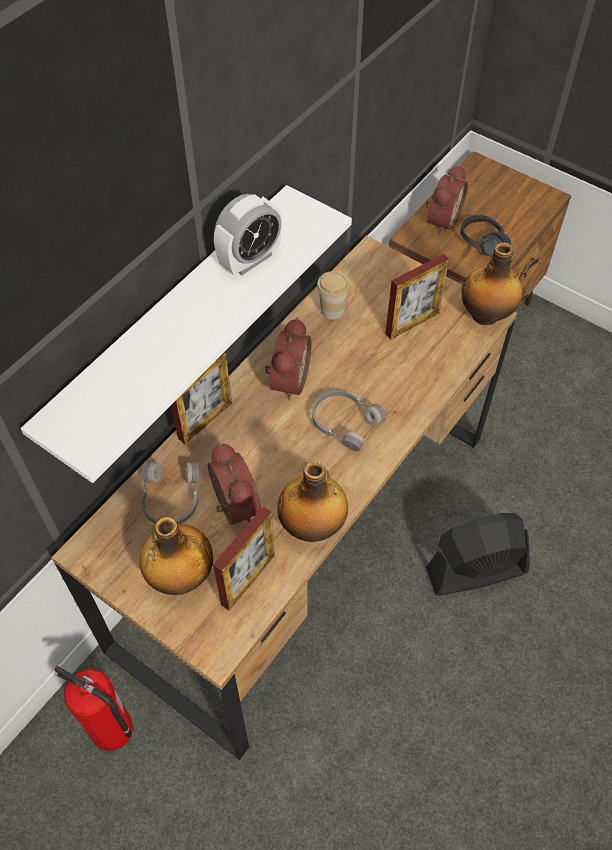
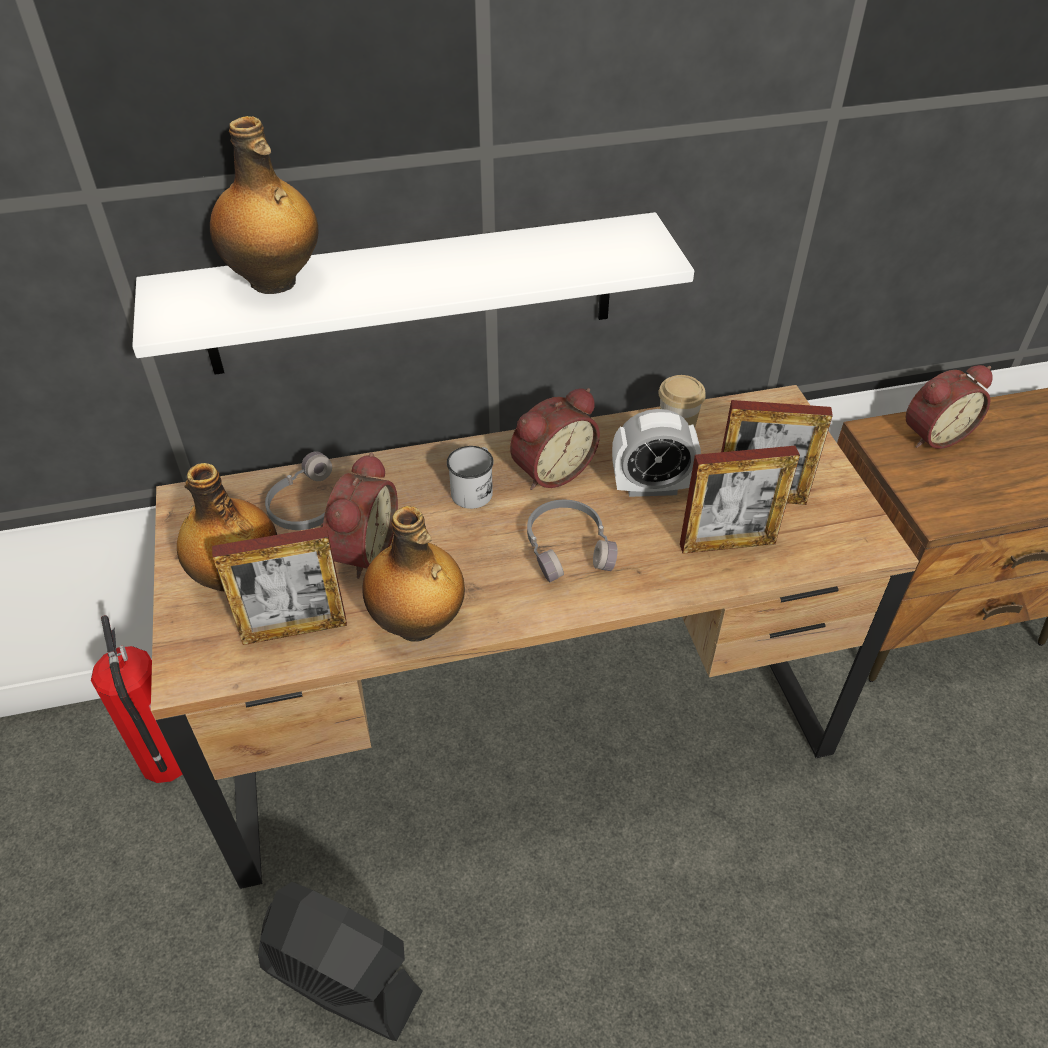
camera: 40 degrees right, 10 degrees down
(205, 421) = (425, 458): picture frame -> picture frame (727, 544)
(250, 260) = (529, 254): alarm clock -> alarm clock (651, 487)
(257, 422) = (474, 489): none -> white mug
(475, 570) = (689, 899): black fan -> black fan (341, 980)
(477, 247) = (956, 485): black headphones -> none
(486, 315) = (870, 540): bottle -> bottle (275, 282)

